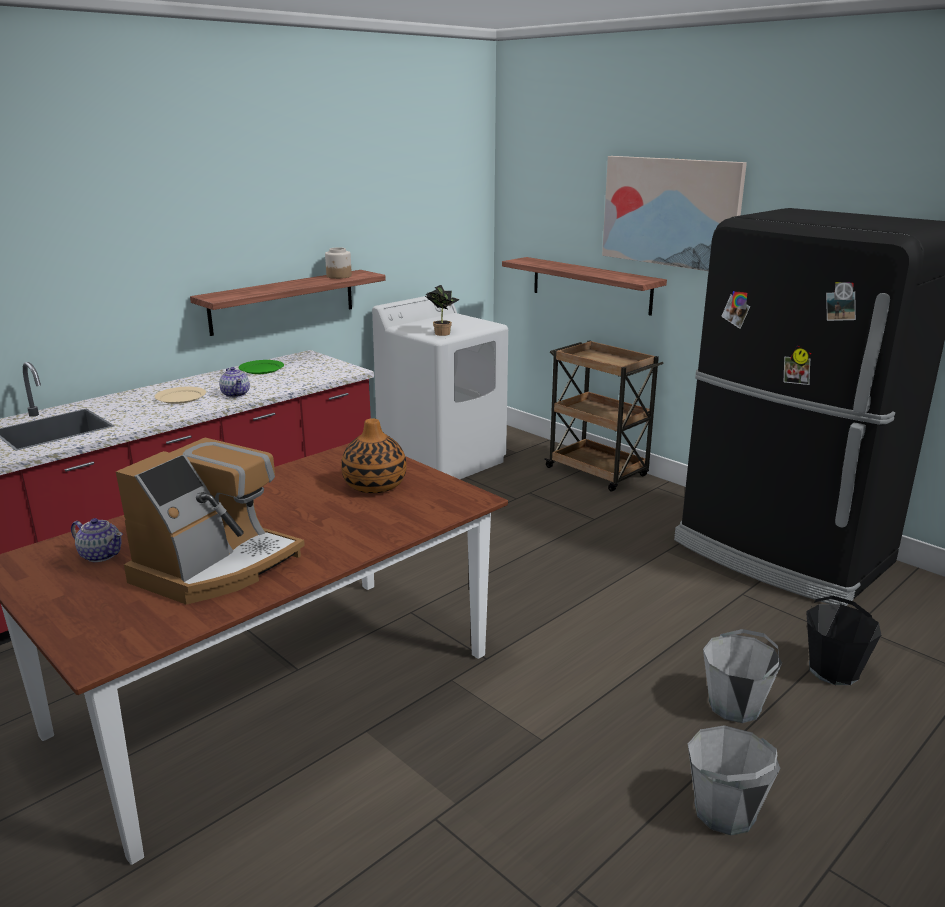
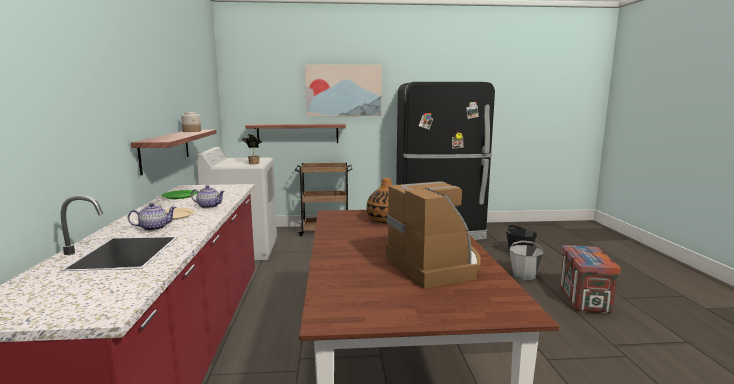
camera: 50 degrees left, 10 degrees down
(101, 555) = (366, 289): teapot -> teapot (154, 228)
(725, 812) = (584, 301): grey bucket -> crate

